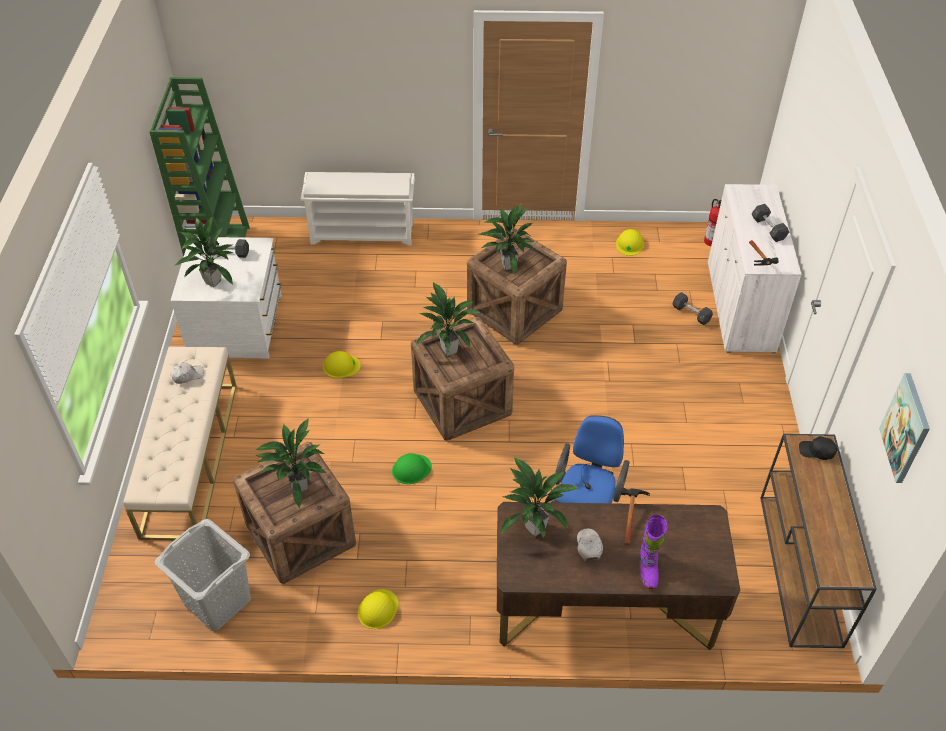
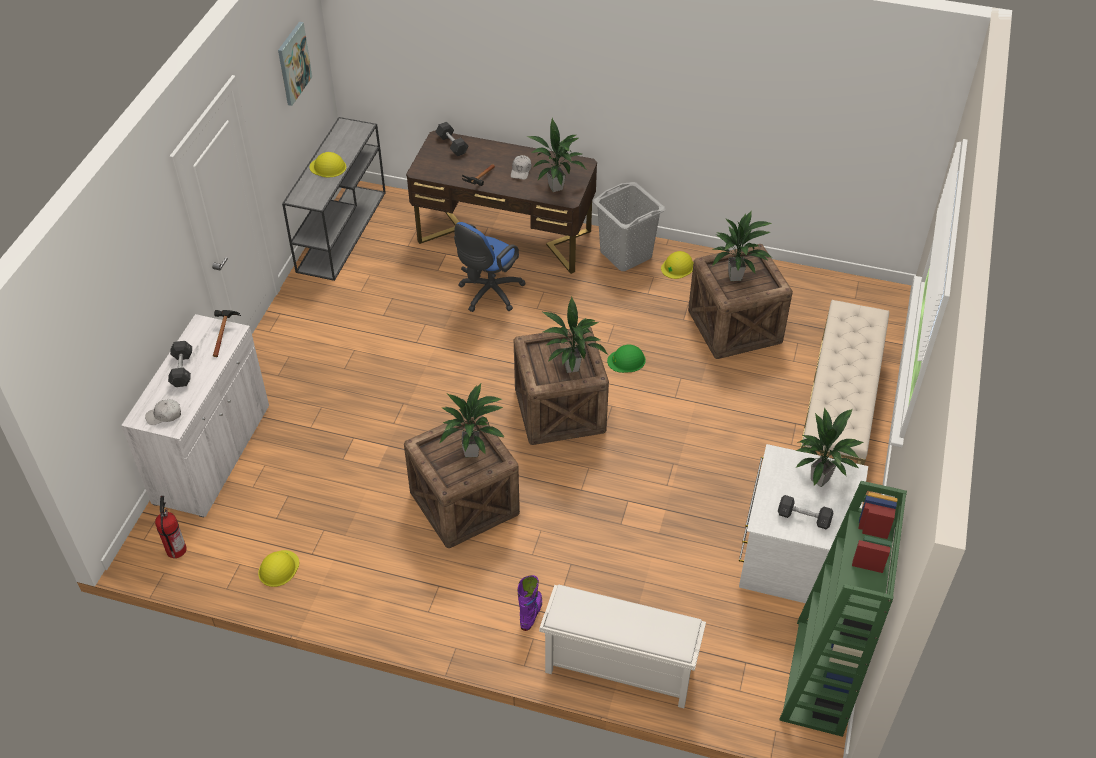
camera: 165 degrees left, 0 degrees up
(187, 375) = (842, 410): white cap -> white cap (164, 415)
(218, 601) = (805, 295): grey laundry basket -> grey laundry basket (625, 255)
(341, 366) = (677, 477): yellow hard hat -> yellow hard hat (328, 167)
(648, 569) = (485, 152): purple boot -> purple boot (531, 613)
(691, 313) = (271, 458): grey dumbbell -> grey dumbbell (452, 145)
(800, 570) = (342, 230): brown console table -> grey console table
(817, 451) = (307, 195): black cap -> none

